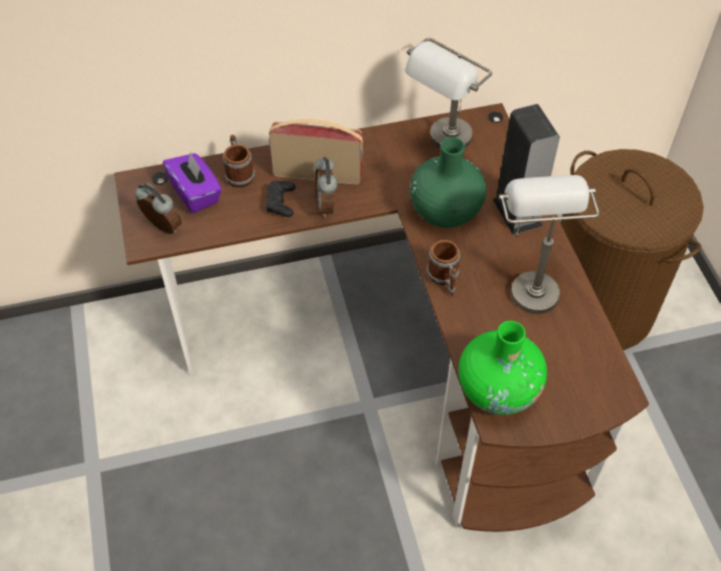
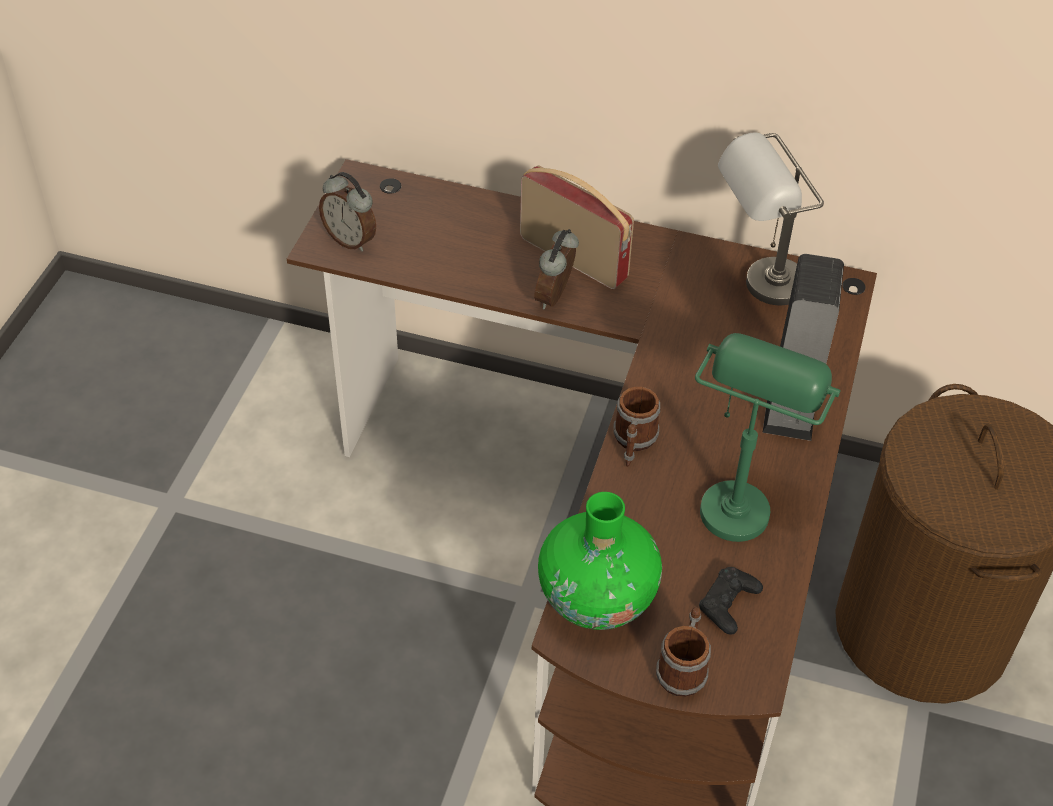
camera: 30 degrees right, 5 degrees down
(162, 228) = (351, 240): alarm clock -> alarm clock turned 150 degrees clockwise
(196, 193) = (416, 219): purple tissue box -> none
(239, 173) = (482, 218): mug -> mug (683, 668)
(281, 202) = (505, 270): black game controller -> black game controller (728, 604)
(445, 211) = (697, 367): green vase -> none
(529, 280) = (740, 495): grey table lamp -> green table lamp

